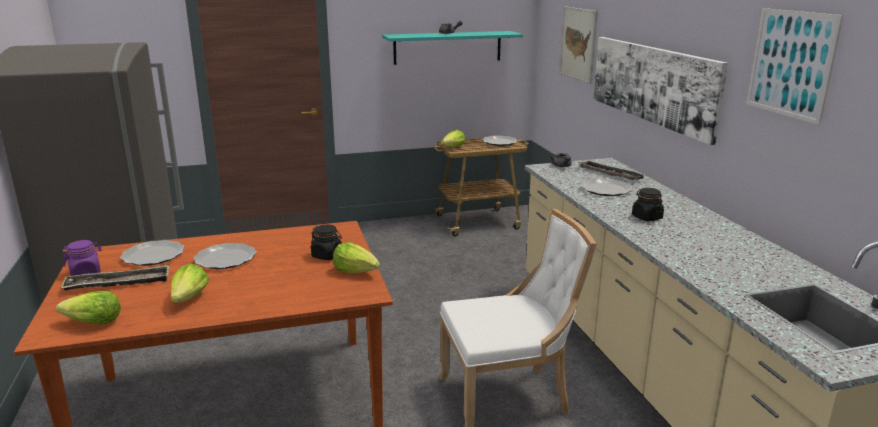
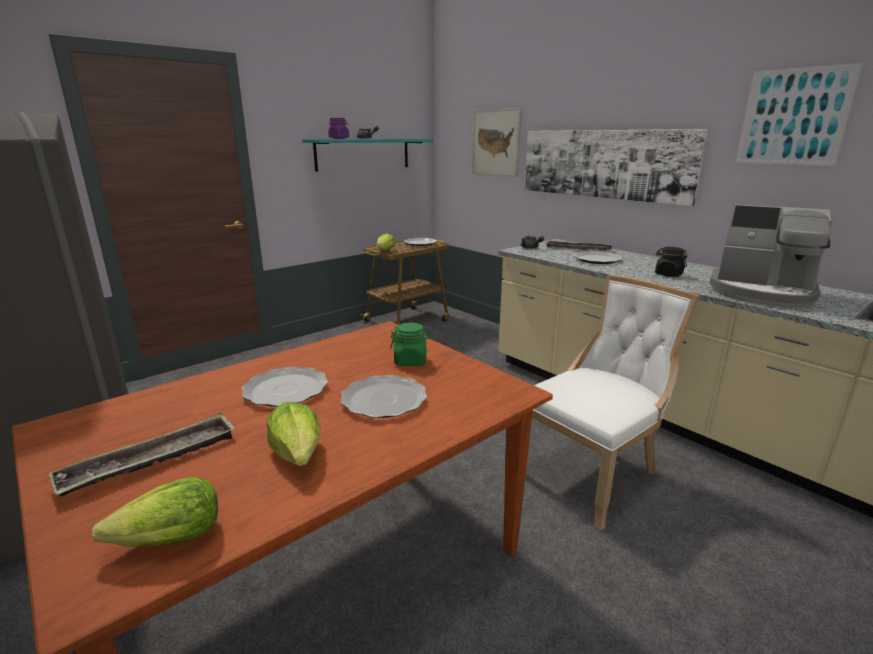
camera: 25 degrees left, 0 degrees up
(86, 273) = (73, 457): purple jar -> purple jar (339, 138)
(154, 255) = (170, 407): plate -> plate (384, 399)
(327, 255) = (411, 361): black jar -> green jar
(356, 271) = (467, 371): lettuce -> none
(704, 253) = (761, 293): none -> coffee machine

